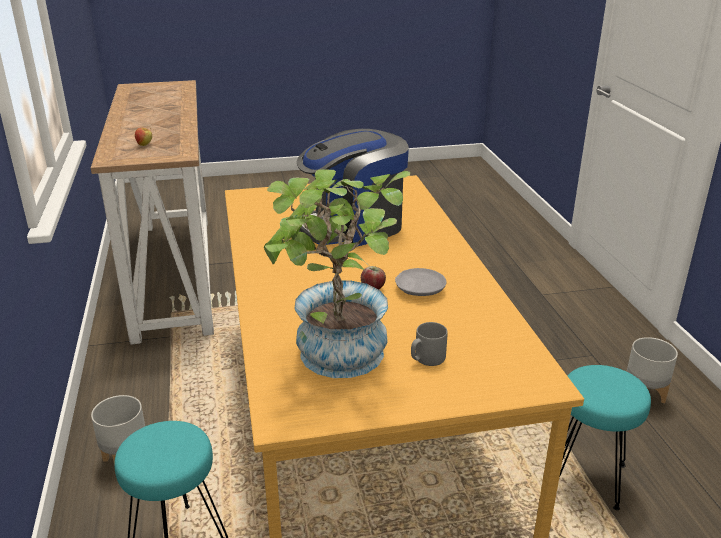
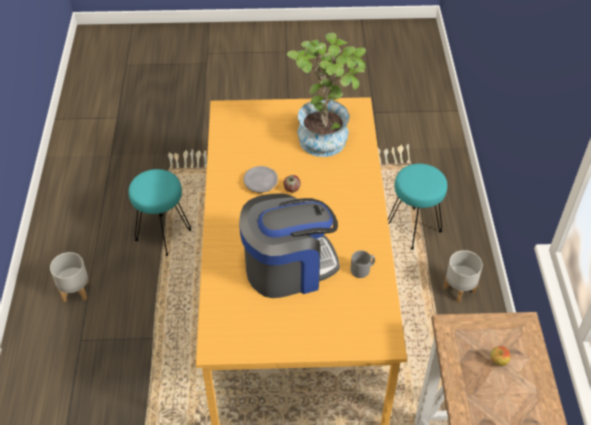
camera: 170 degrees left, 20 degrees up
(427, 359) = (277, 130): grey mug -> grey mug (362, 269)

